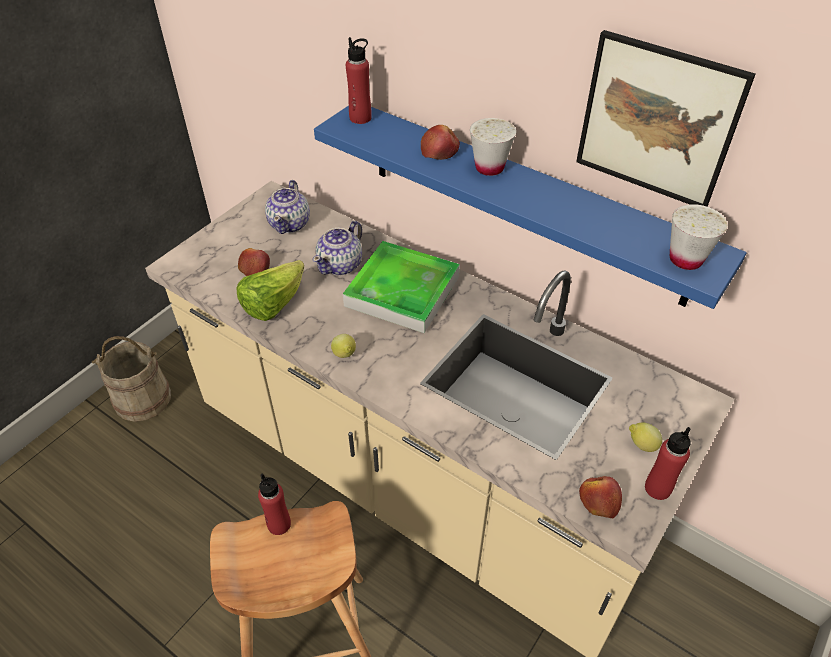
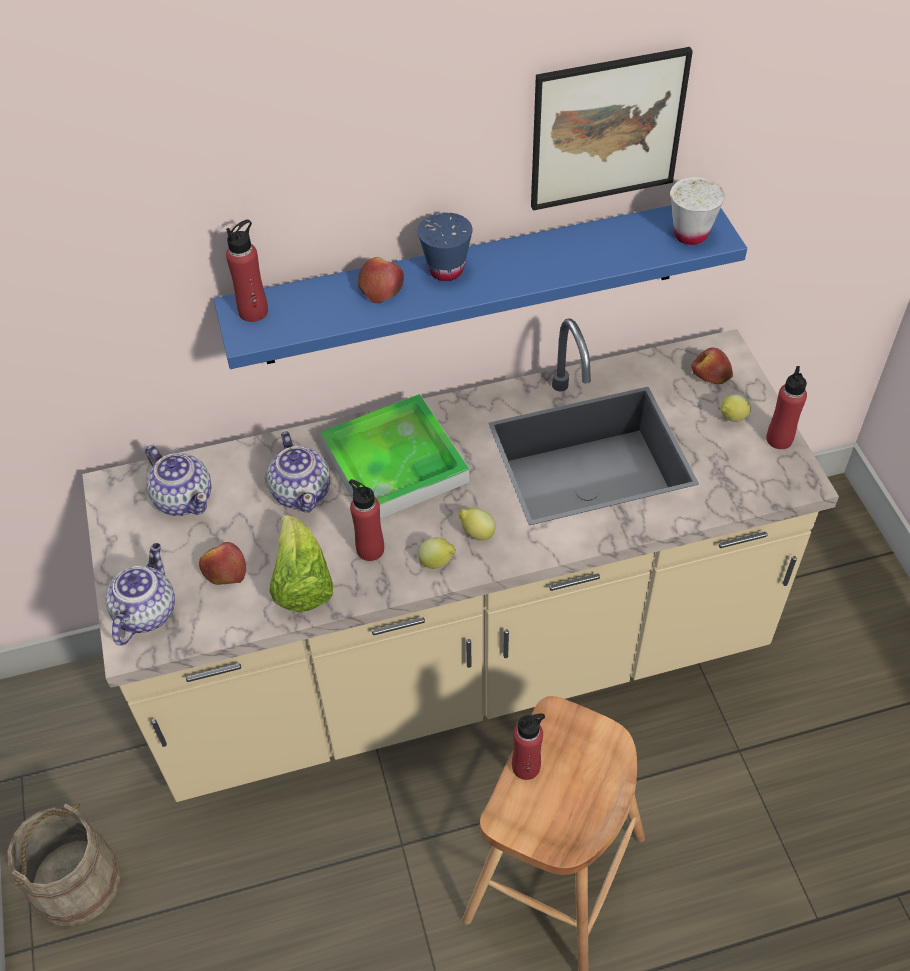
camera: 50 degrees left, 5 degrees up
(200, 256) = (146, 611): none -> teapot
(326, 318) = (370, 549): none -> red bottle
(386, 361) = (476, 533): none -> lemon
(489, 168) = (446, 270): white cup -> blue cup
(598, 501) = (761, 485): apple -> apple (710, 374)

